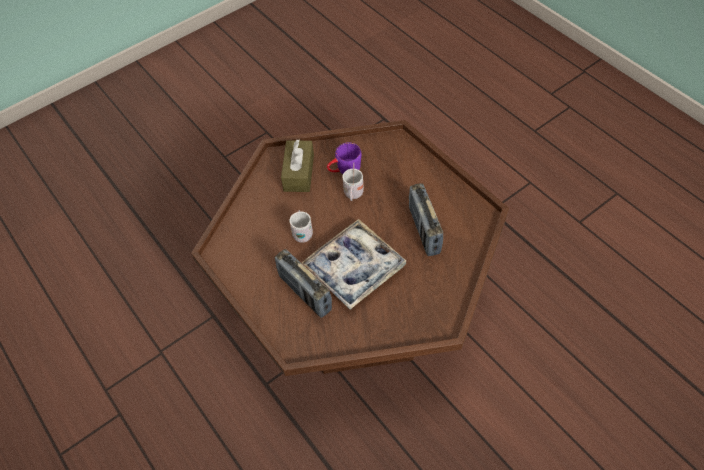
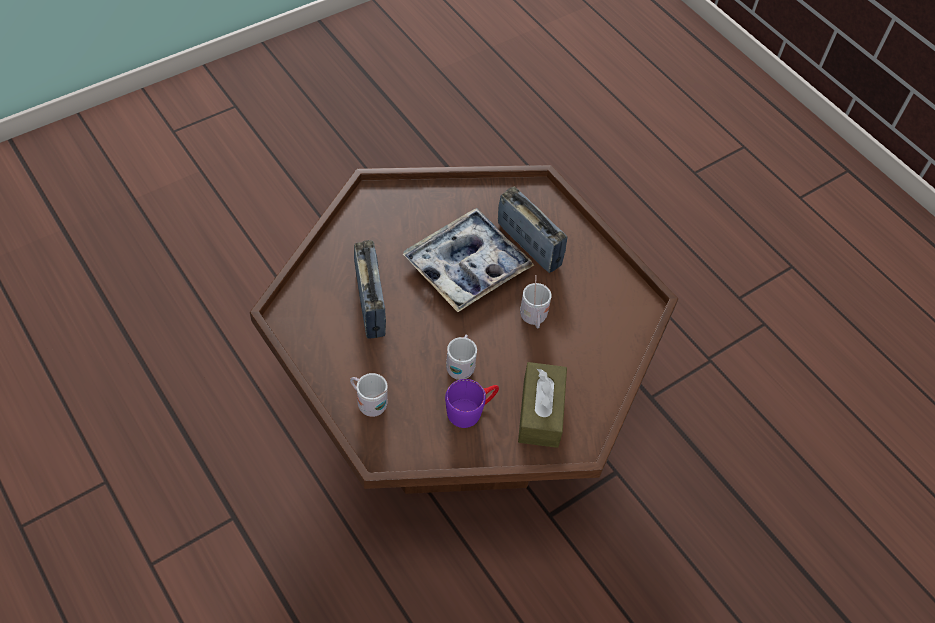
camera: 175 degrees right, 0 degrees up
(411, 166) = (368, 403): none -> white mug

